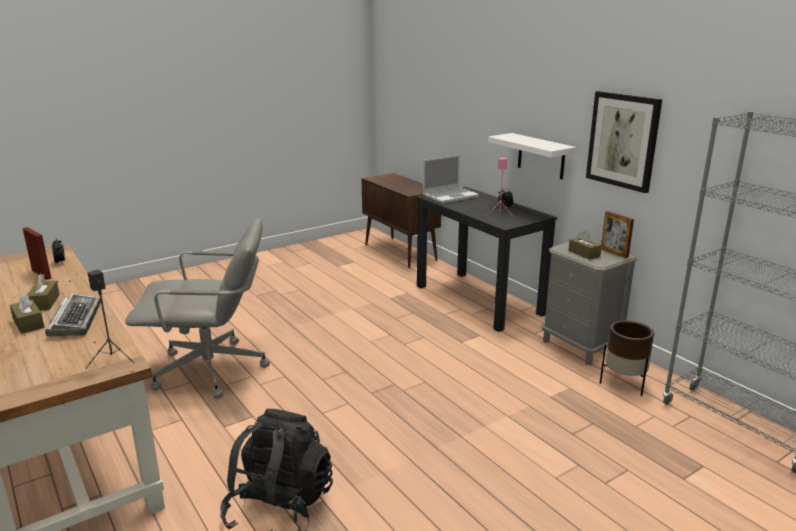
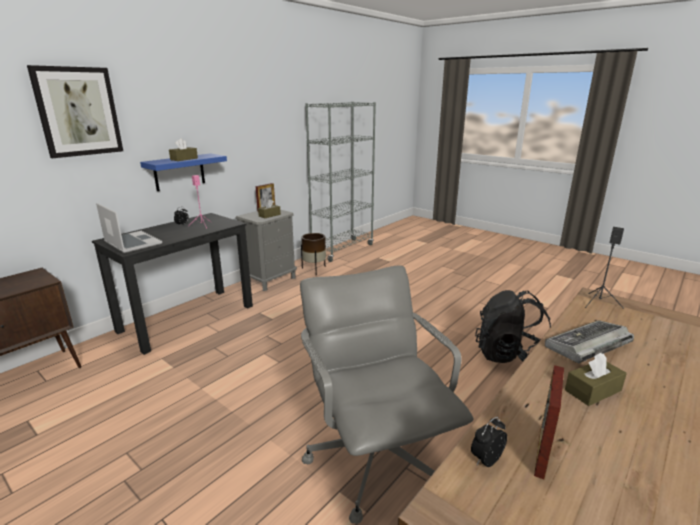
camera: 105 degrees left, 0 degrees up
(28, 323) = (634, 374): brown tissue box -> brown tissue box (184, 159)
(541, 156) = (179, 172): white shelf -> blue shelf
(623, 140) = (243, 138): picture -> picture (78, 112)

